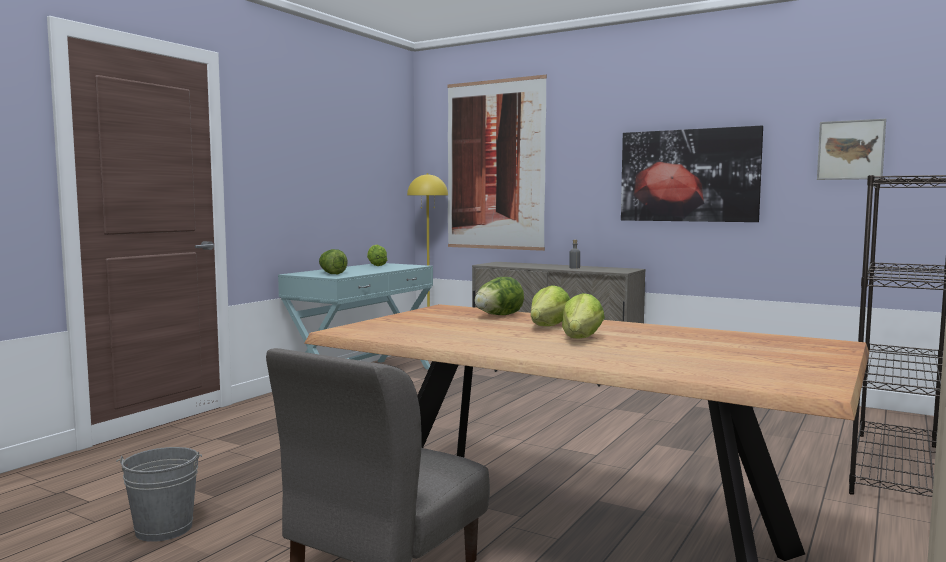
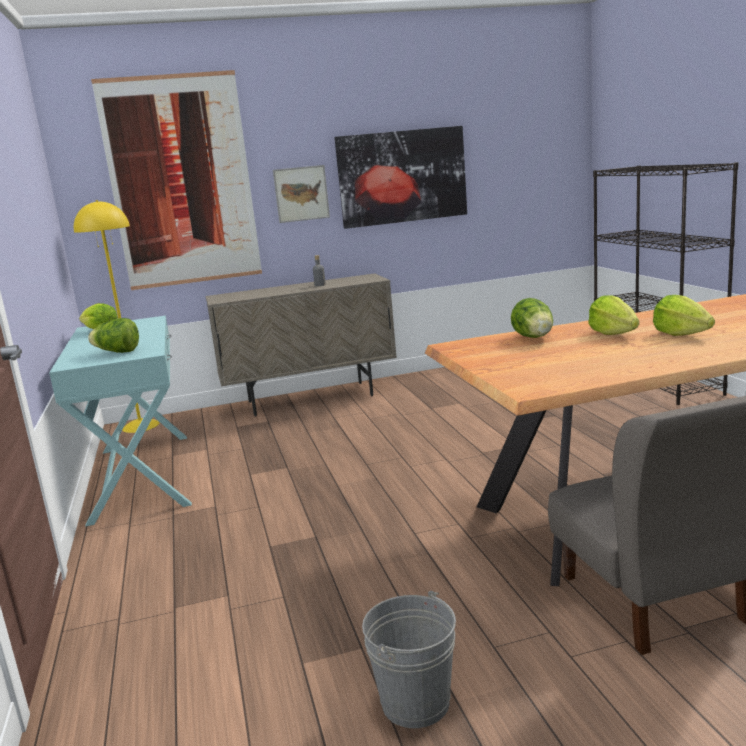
camera: 45 degrees left, 10 degrees up
(850, 150) = (526, 145): picture -> picture (301, 194)

